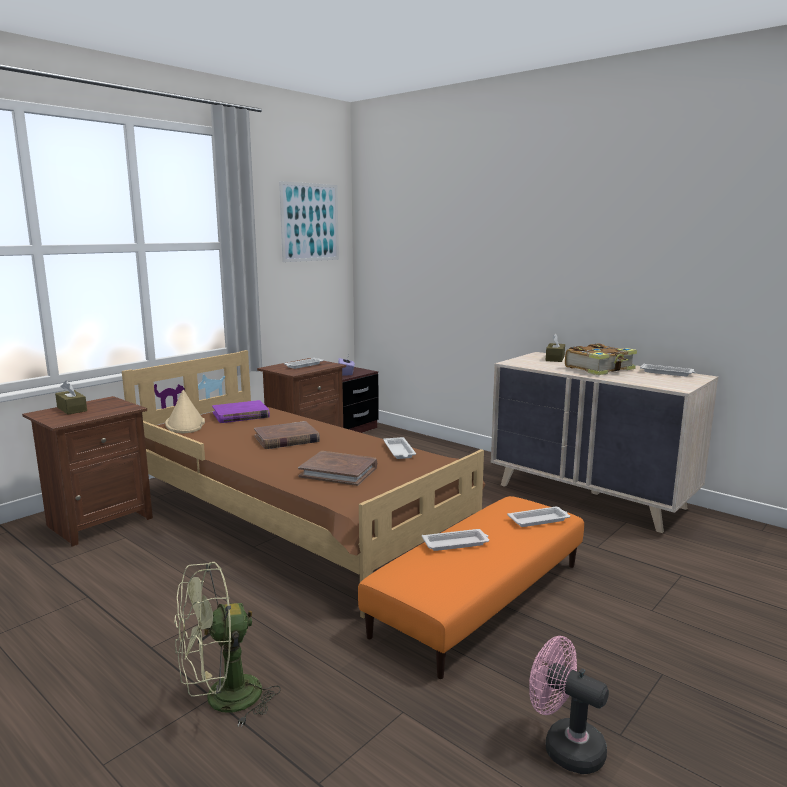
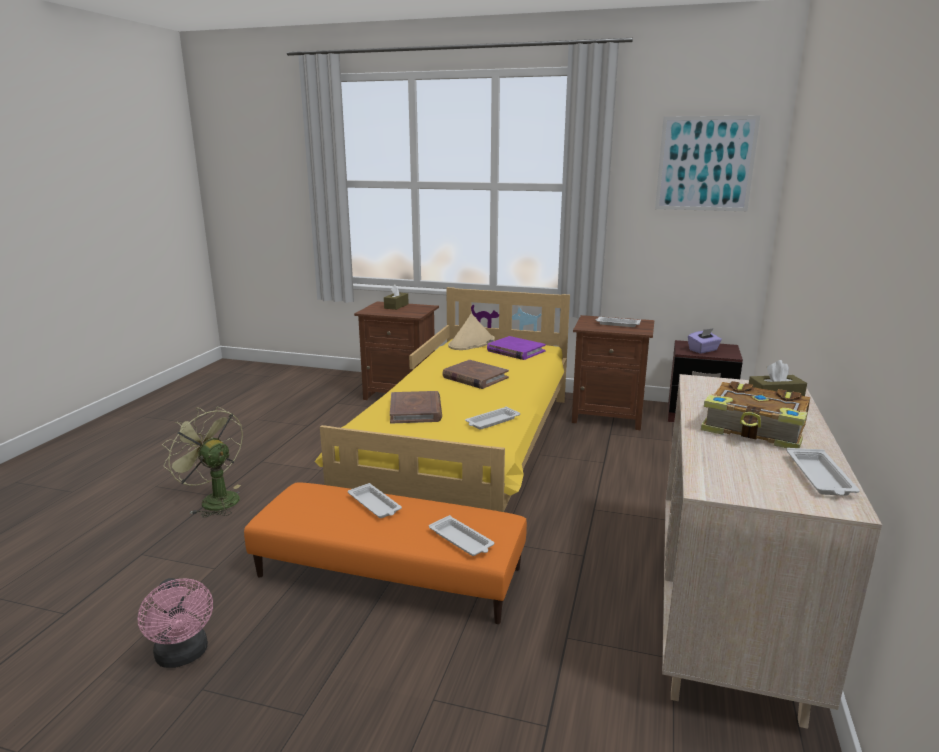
camera: 65 degrees right, 5 degrees up
(296, 518) = (469, 451): brown bed -> yellow bed
(564, 746) = (183, 656): pink fan -> pink fan turned 135 degrees clockwise

